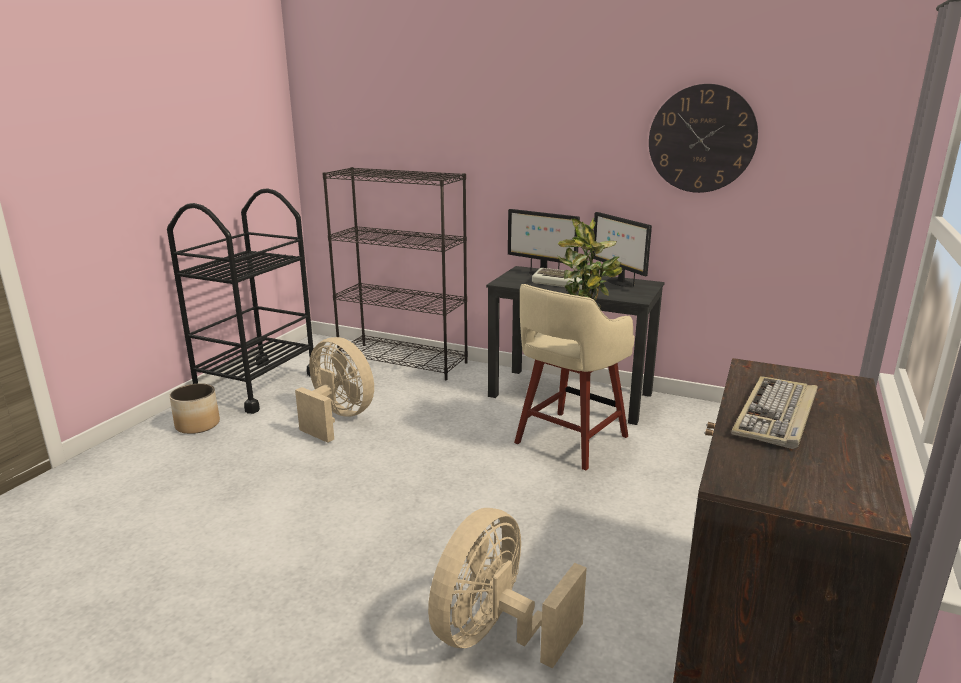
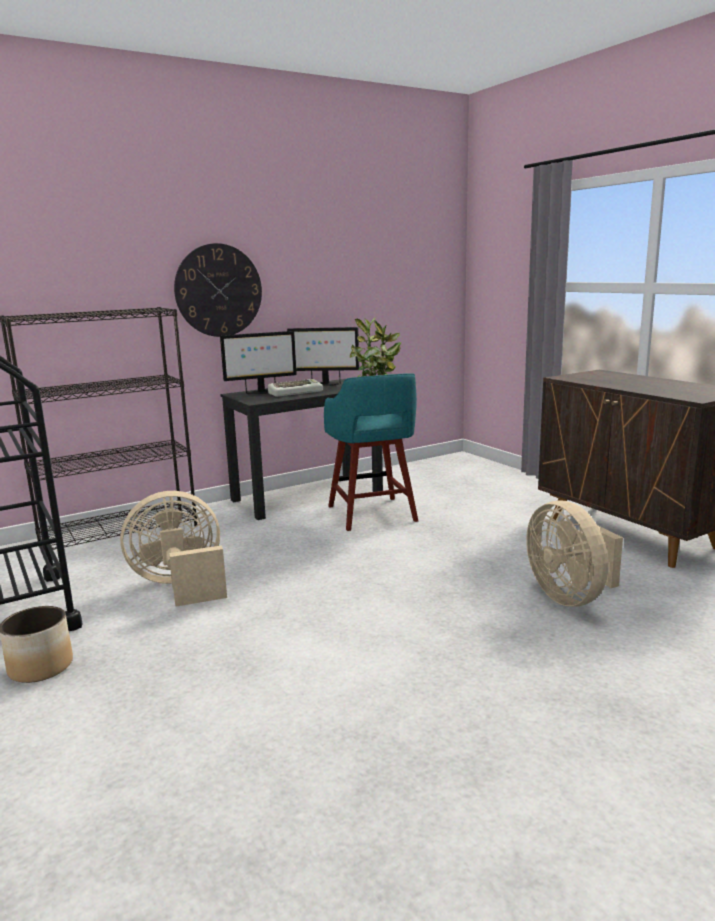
camera: 55 degrees left, 5 degrees down
(569, 441) = (372, 515): beige stool -> turquoise stool
(701, 139) = (355, 259): wall clock -> wall clock (218, 290)
(777, 415) = (629, 384): keyboard -> none

